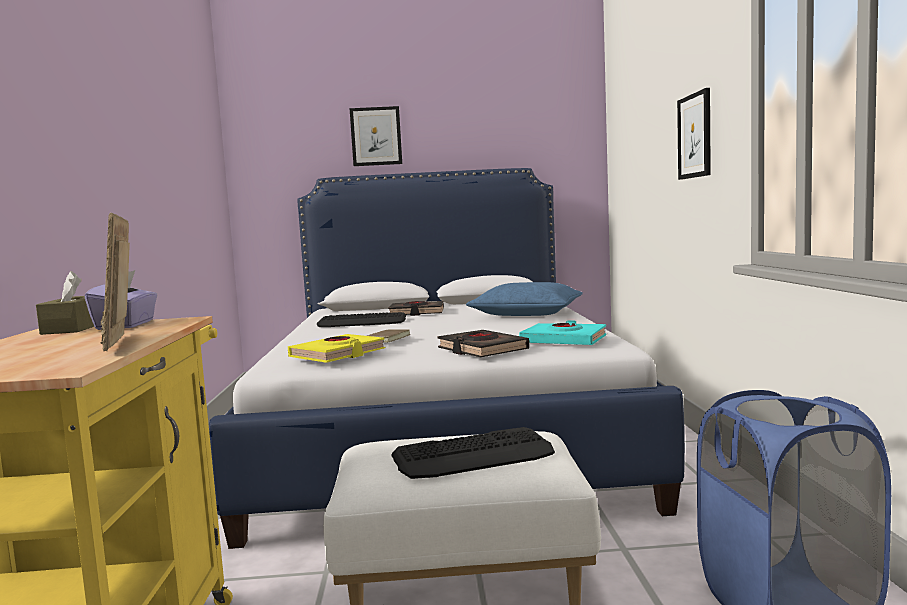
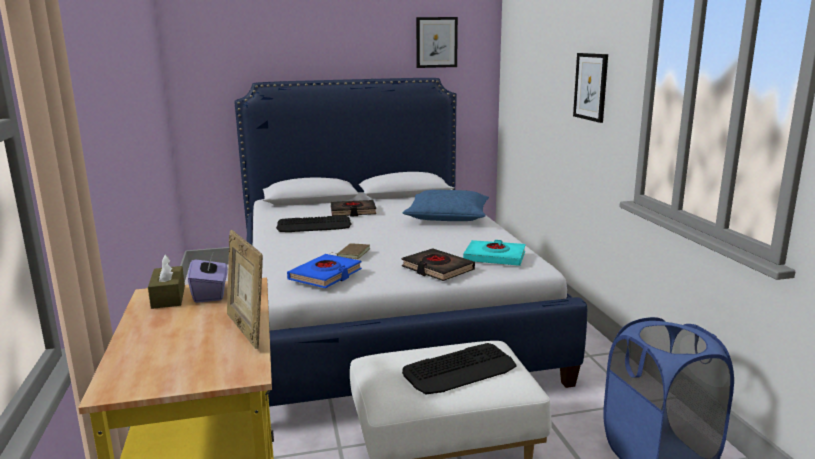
camera: 10 degrees left, 10 degrees up
(338, 354) = (325, 275): yellow book -> blue book
(376, 136) = (304, 44): picture -> picture (436, 42)

